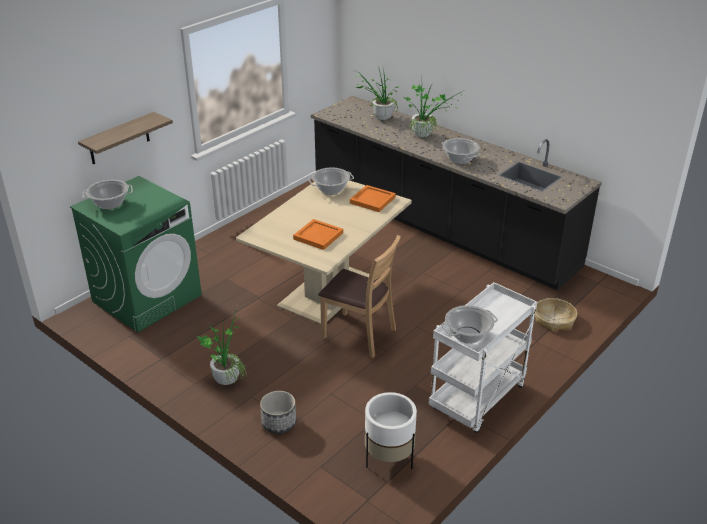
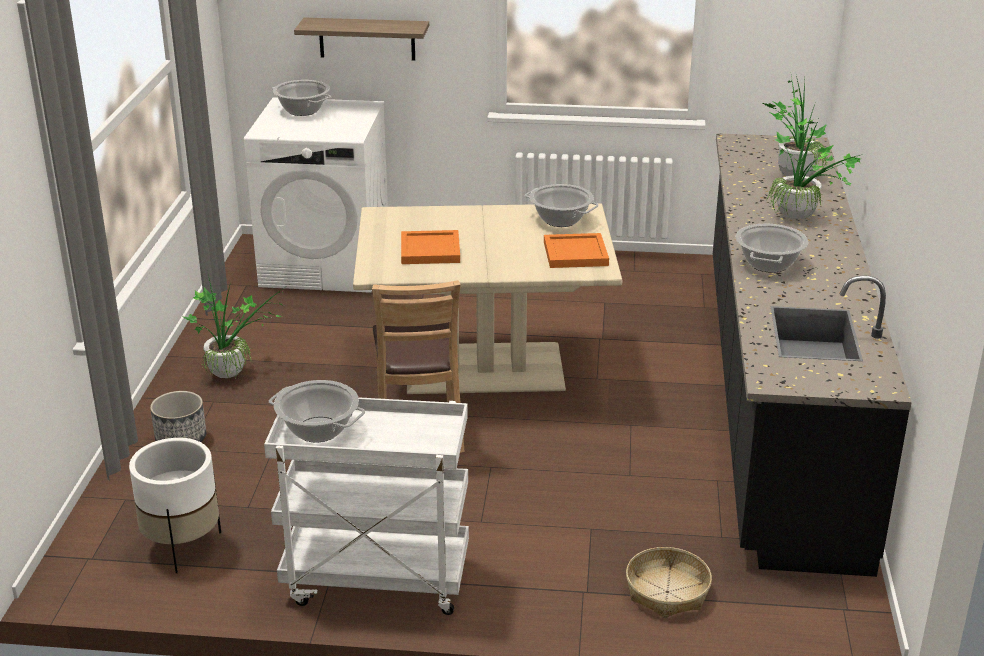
camera: 55 degrees right, 5 degrees down
(147, 298) = (326, 265): green washing machine -> white washing machine

